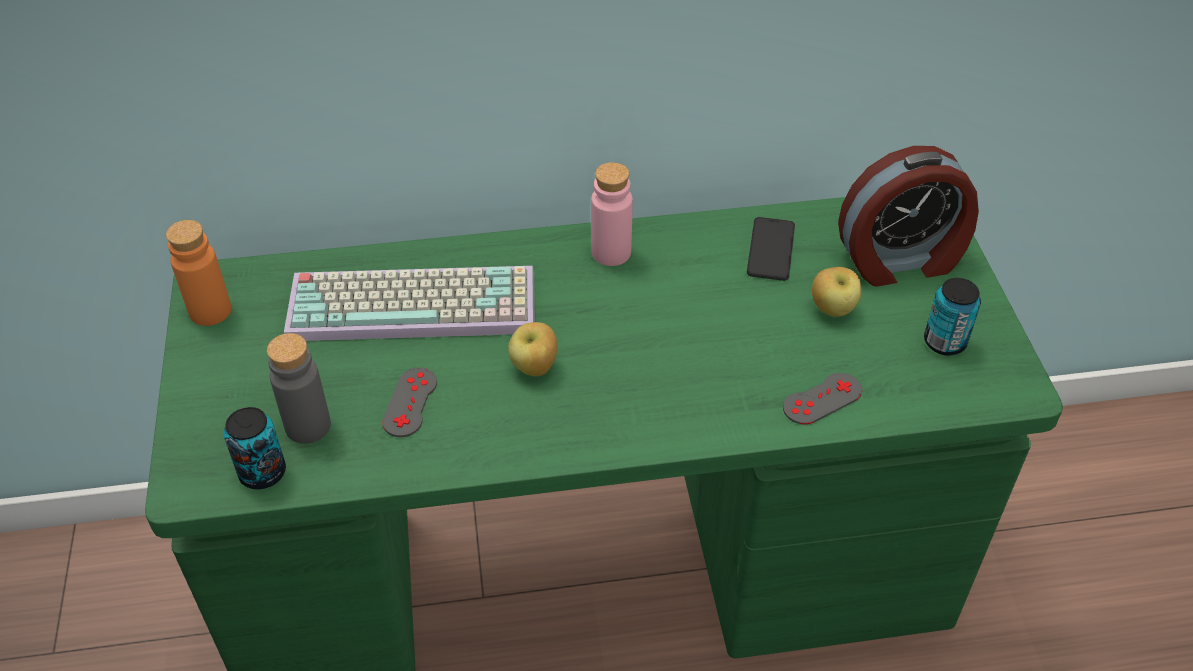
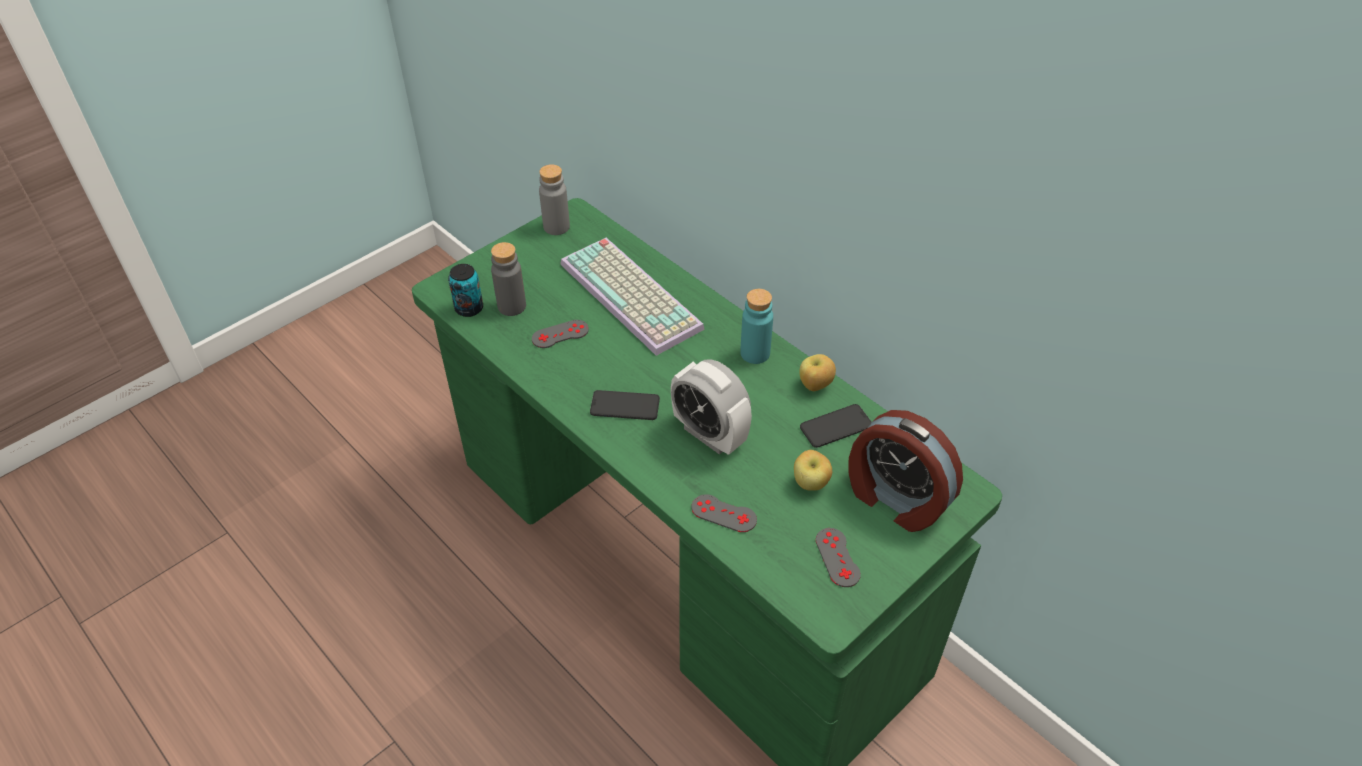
camera: 55 degrees right, 0 degrees up
(210, 311) = (556, 227): orange bottle -> grey bottle
(535, 367) = (630, 369): apple -> apple (815, 385)
(589, 401) = (625, 406): none -> phone
(611, 252) = (755, 353): pink bottle -> turquoise bottle
(698, 351) = (709, 434): none -> alarm clock
(944, 342) = (837, 557): can -> grey game controller

